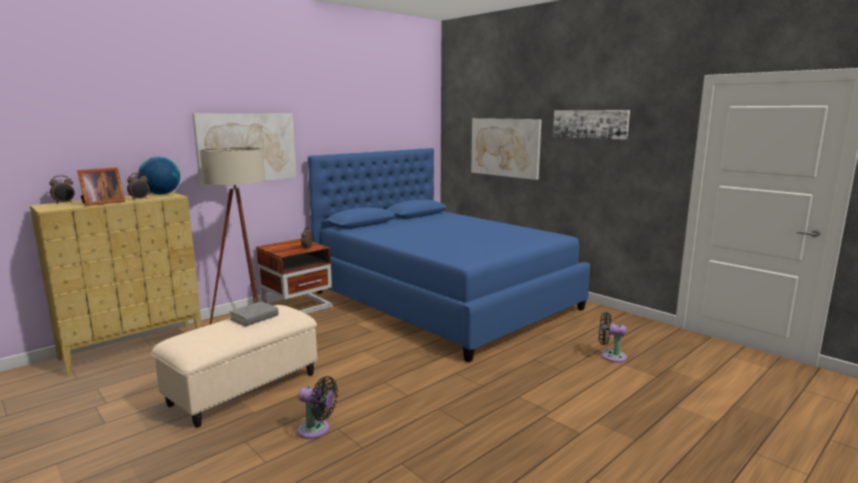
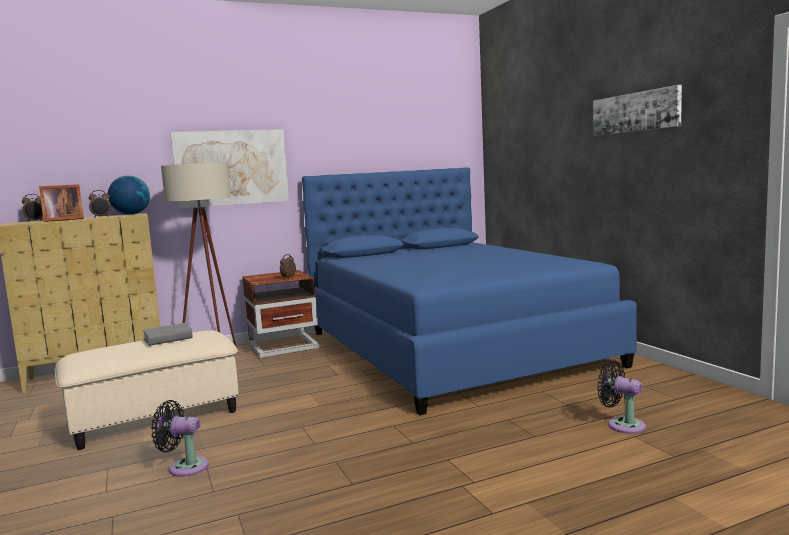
camera: 20 degrees right, 5 degrees down
(317, 430) = (184, 467): black fan -> black fan turned 150 degrees clockwise
(505, 147) = (545, 158): picture -> none

